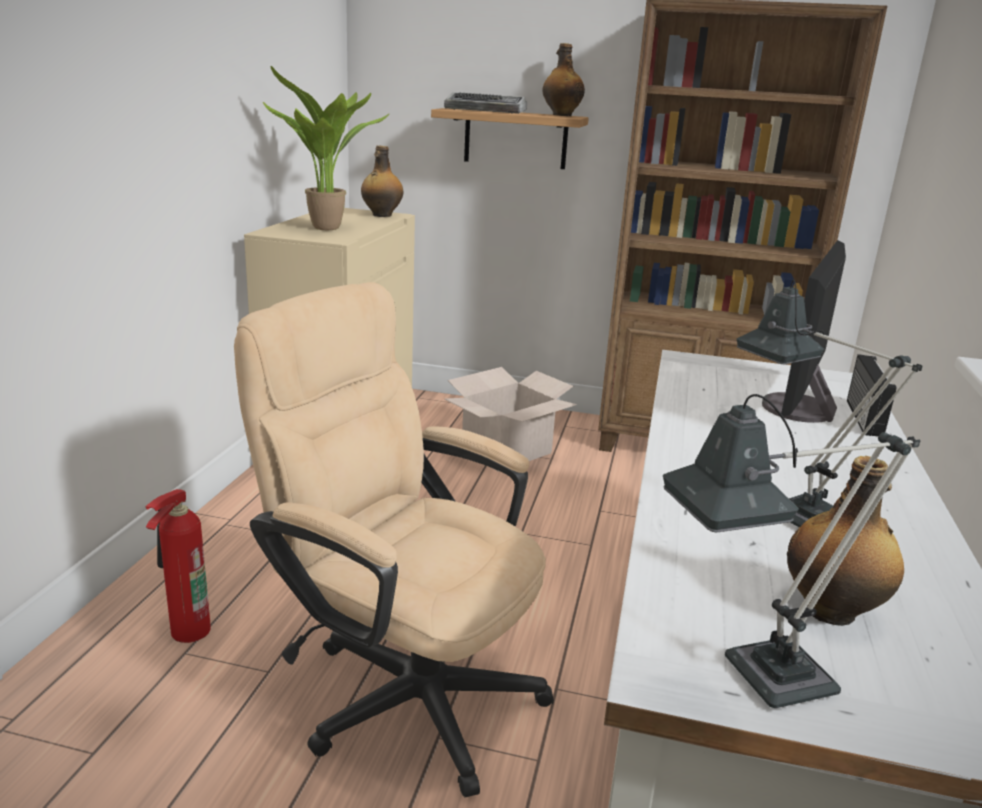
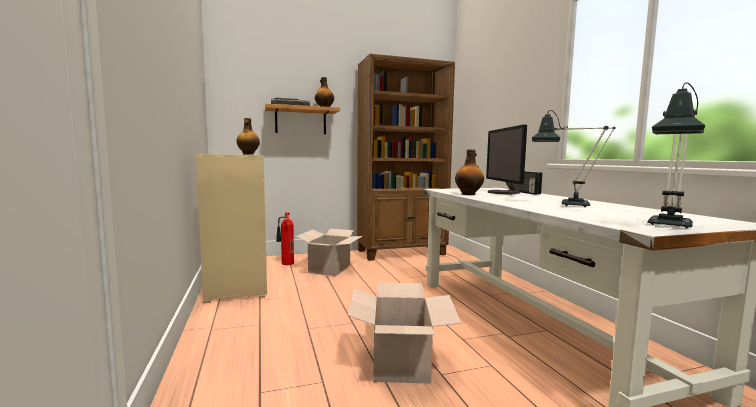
camera: 30 degrees left, 15 degrees down
(185, 632) = (247, 383): fire extinguisher -> fire extinguisher (286, 264)
(328, 229) = (237, 154): potted plant -> none
(403, 687) = (400, 362): beige office chair -> cardboard box
(832, 611) = (637, 215): bottle -> bottle (469, 194)

